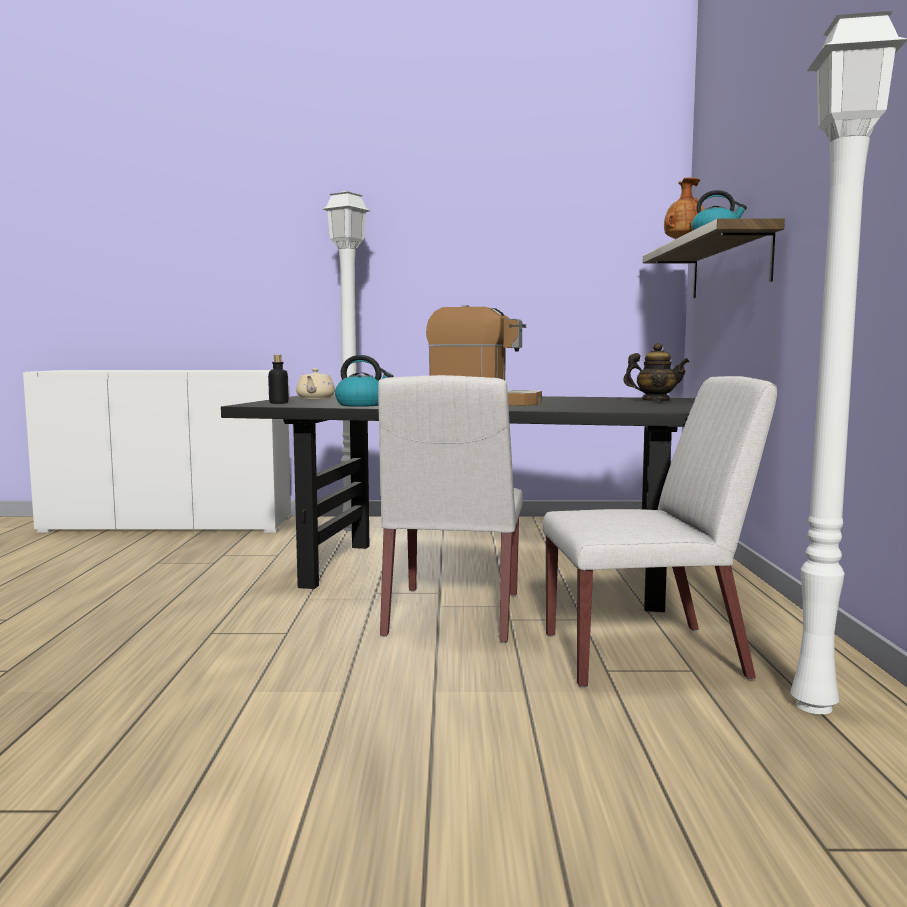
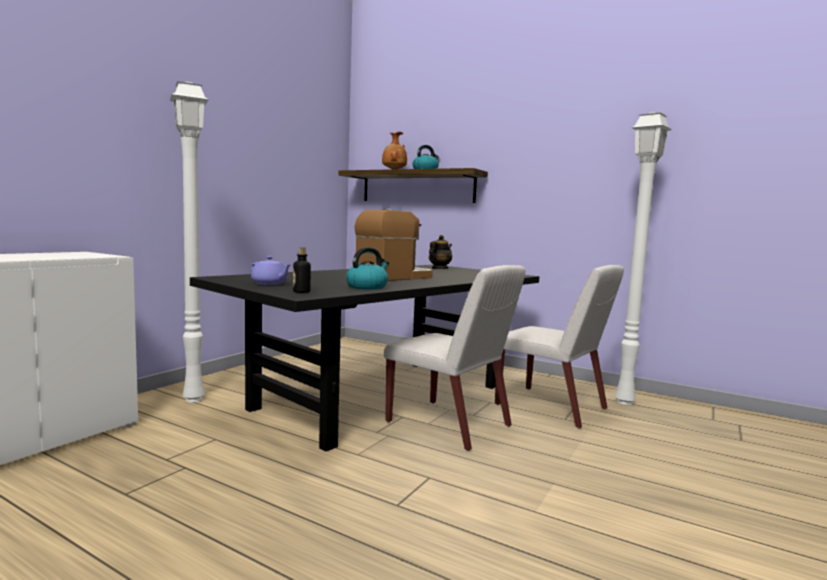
camera: 60 degrees left, 0 degrees up
(315, 398) = (270, 283): beige teapot -> purple teapot
(646, 656) = (552, 407): white chair -> white chair turned 105 degrees clockwise

